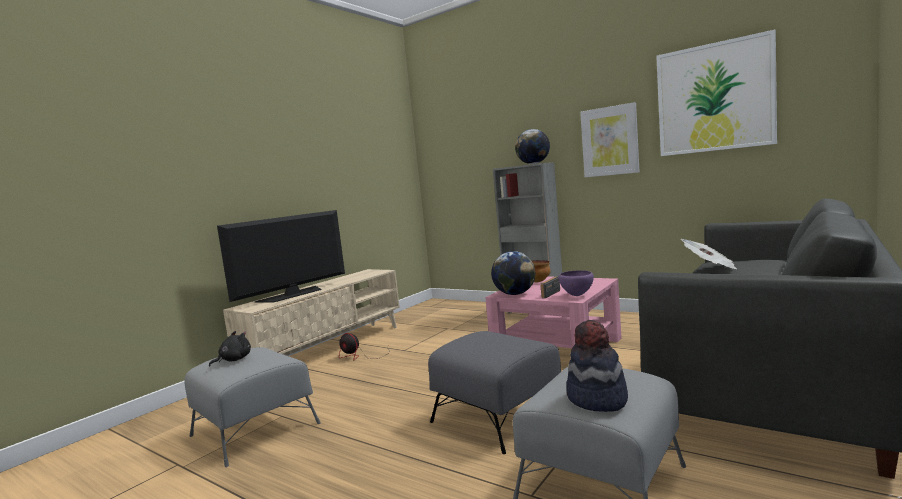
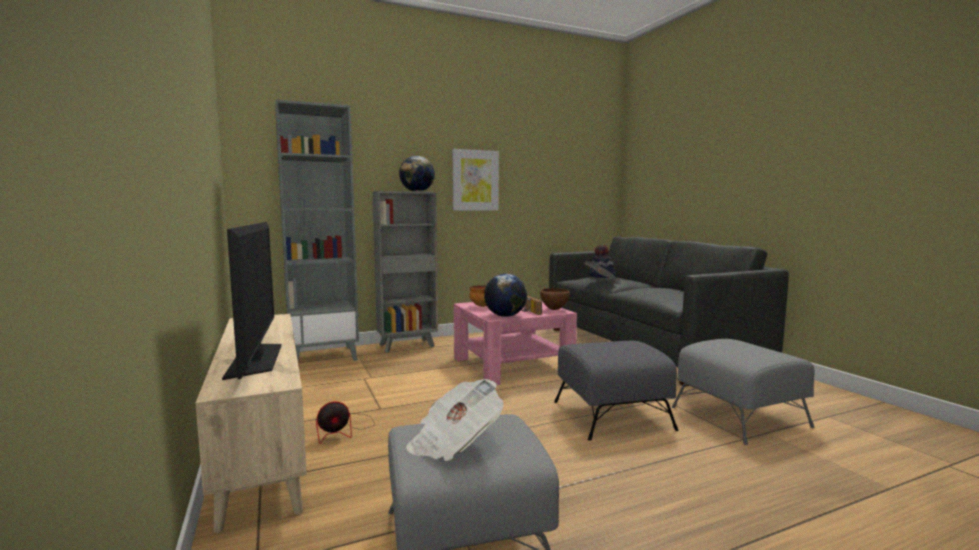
camera: 60 degrees left, 0 degrees up
(233, 360) = (454, 442): black plush toy -> newspaper
(468, 307) = (324, 356): none -> grey bookcase
(576, 295) = (554, 309): purple bowl -> brown bowl
(596, 399) = (768, 352): hat -> hat (601, 276)
(714, 97) = (548, 160): picture -> none

